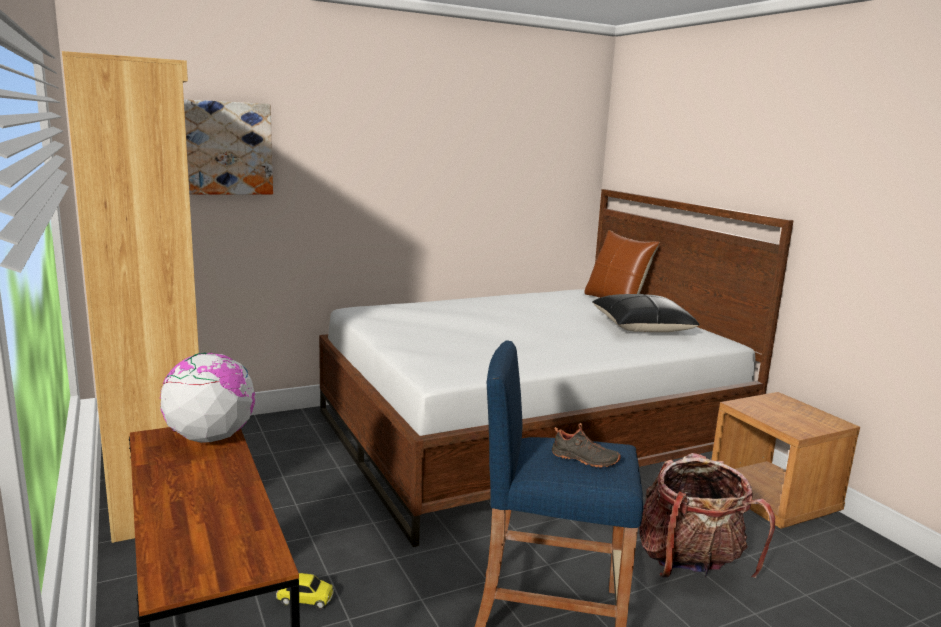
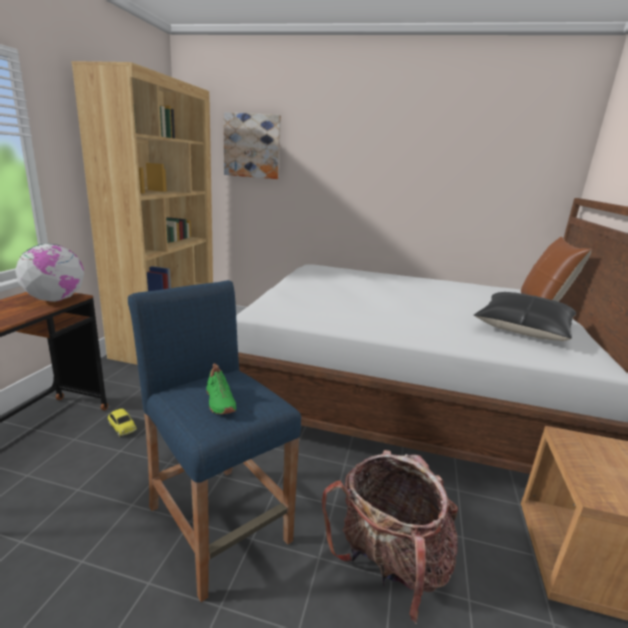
camera: 40 degrees right, 5 degrees up
(584, 460) = (219, 401): black shoe -> green shoe

